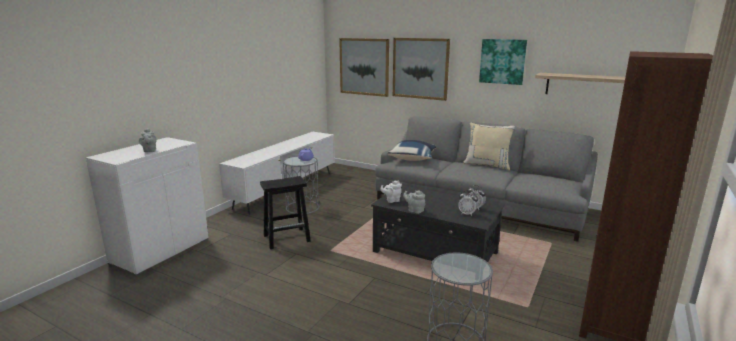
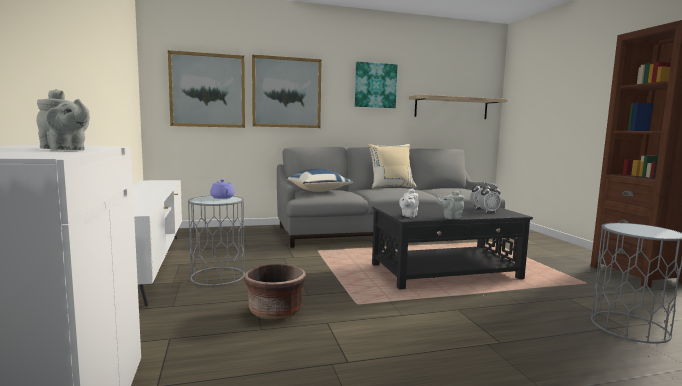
camera: 45 degrees left, 10 degrees down
(287, 238) = (275, 312): black stool -> brown planter

